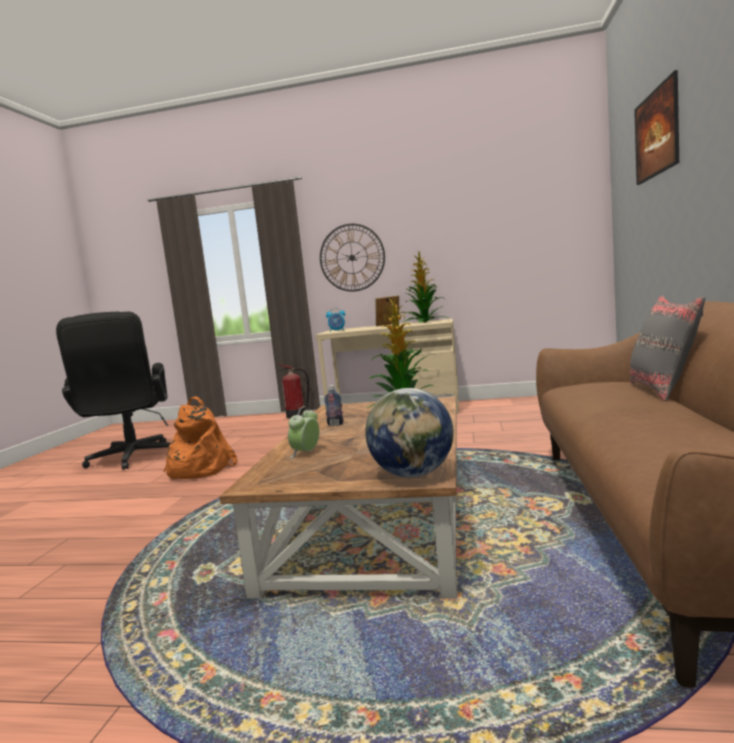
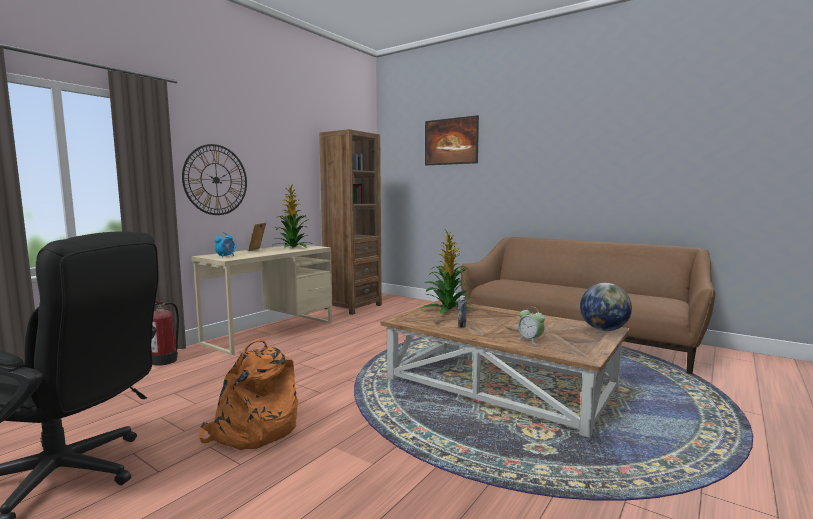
camera: 65 degrees left, 0 degrees up
(529, 402) = (353, 307): none -> brown bookcase
(663, 390) = (531, 280): grey pillow -> none

